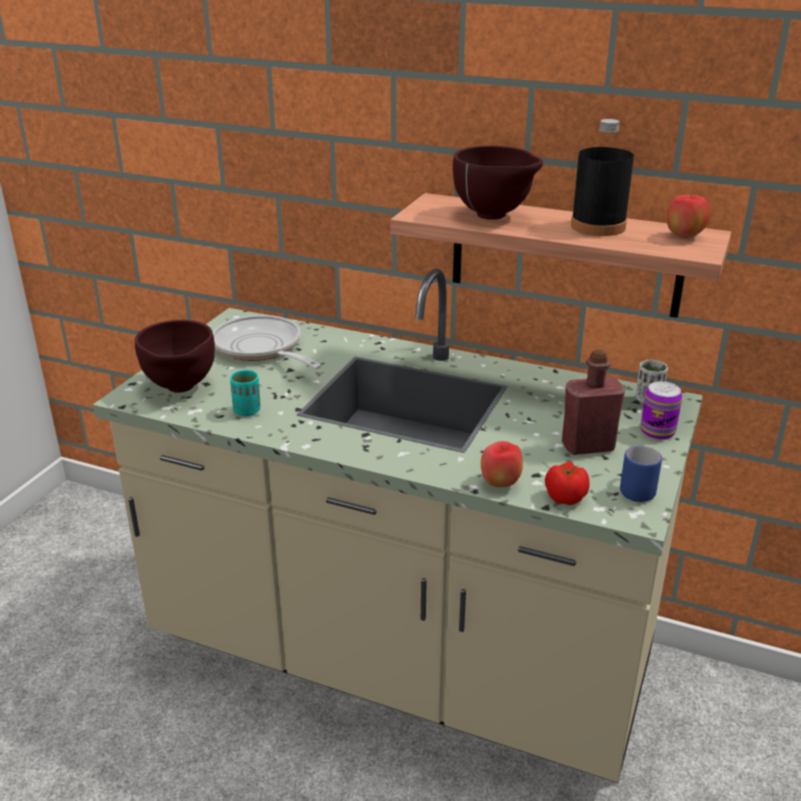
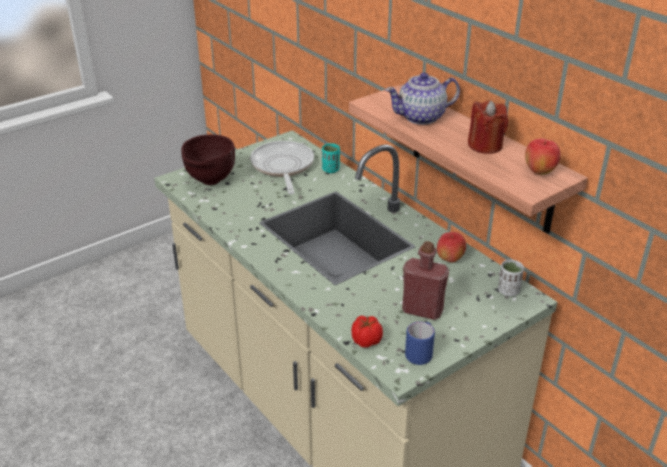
camera: 30 degrees right, 5 degrees up
(247, 411) = (232, 210): turquoise cup -> turquoise cup (330, 169)
(495, 216) = (422, 117): brown bowl -> teapot
(500, 483) = (334, 315): apple -> apple (450, 259)
(598, 226) = (485, 145): black bottle -> red candle
(657, 432) = (486, 318): can -> none

